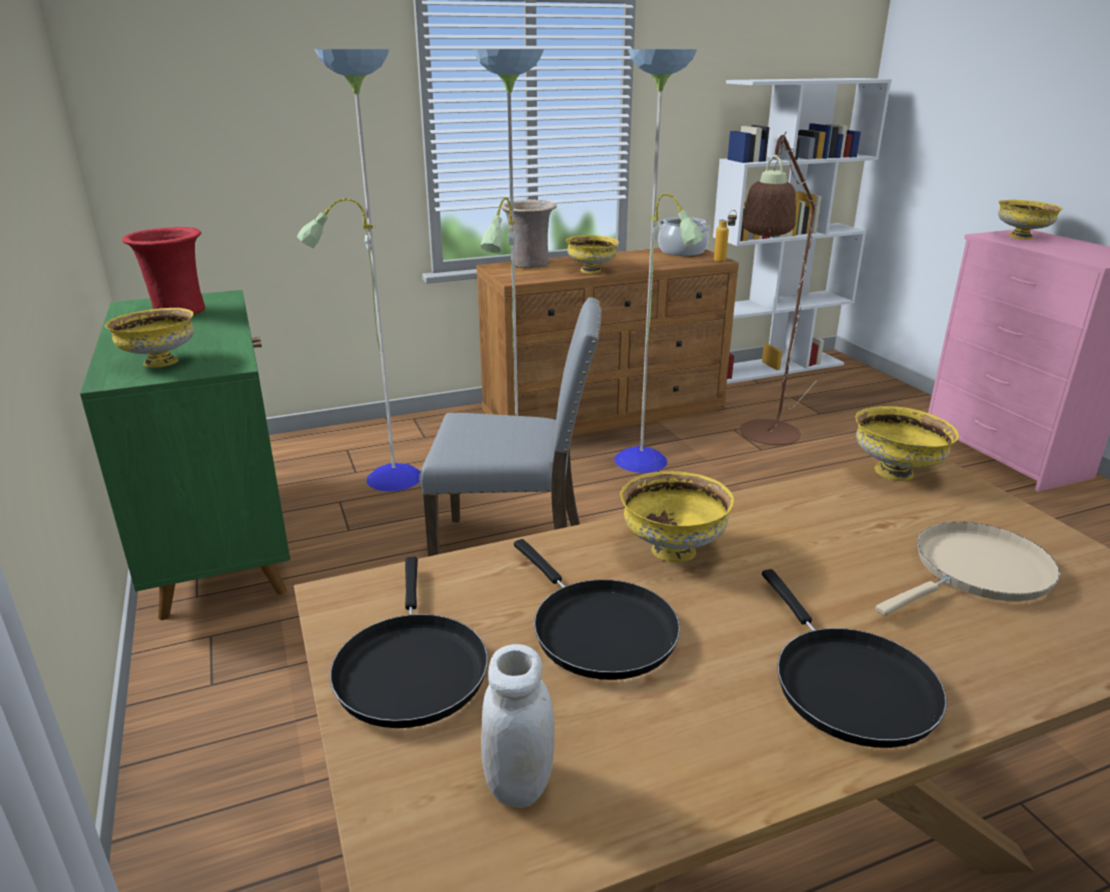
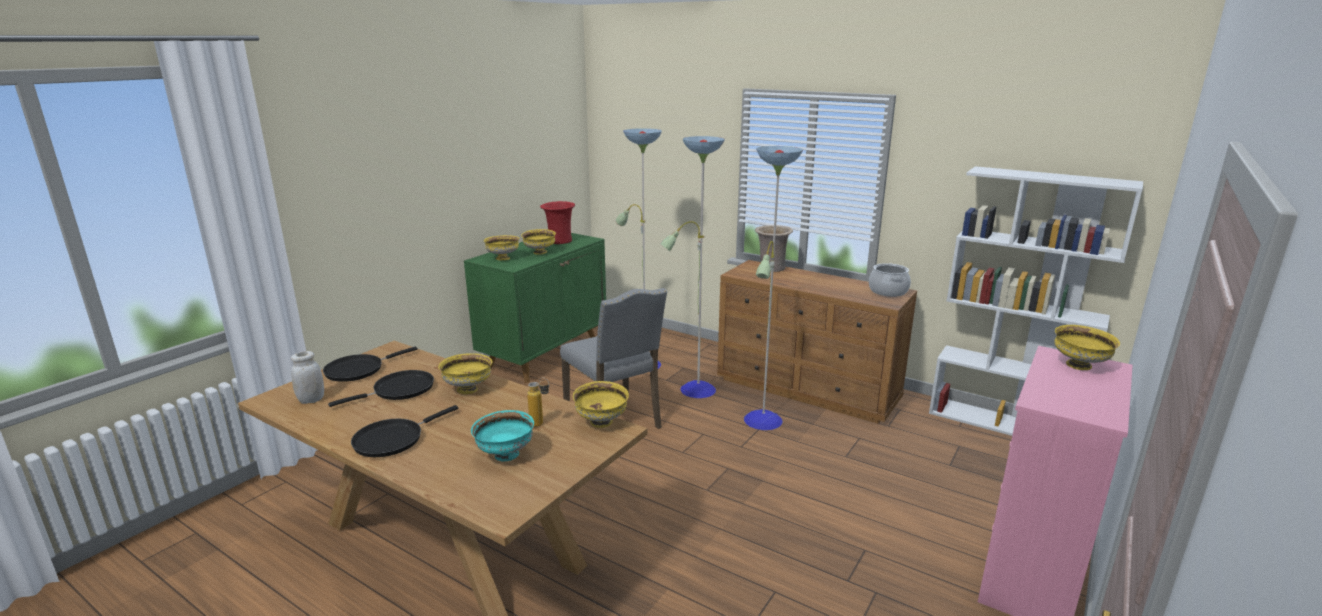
camera: 55 degrees right, 5 degrees down
(591, 271) = (789, 283): yellow bowl -> yellow bowl (540, 252)
(598, 629) = (399, 390): black frying pan -> black frying pan turned 150 degrees counterclockwise
(723, 260) = (891, 305): bottle -> bottle (541, 425)
(765, 438) = (866, 453): brown floor lamp -> none
(976, 572) = (505, 455): beige frying pan -> turquoise bowl

